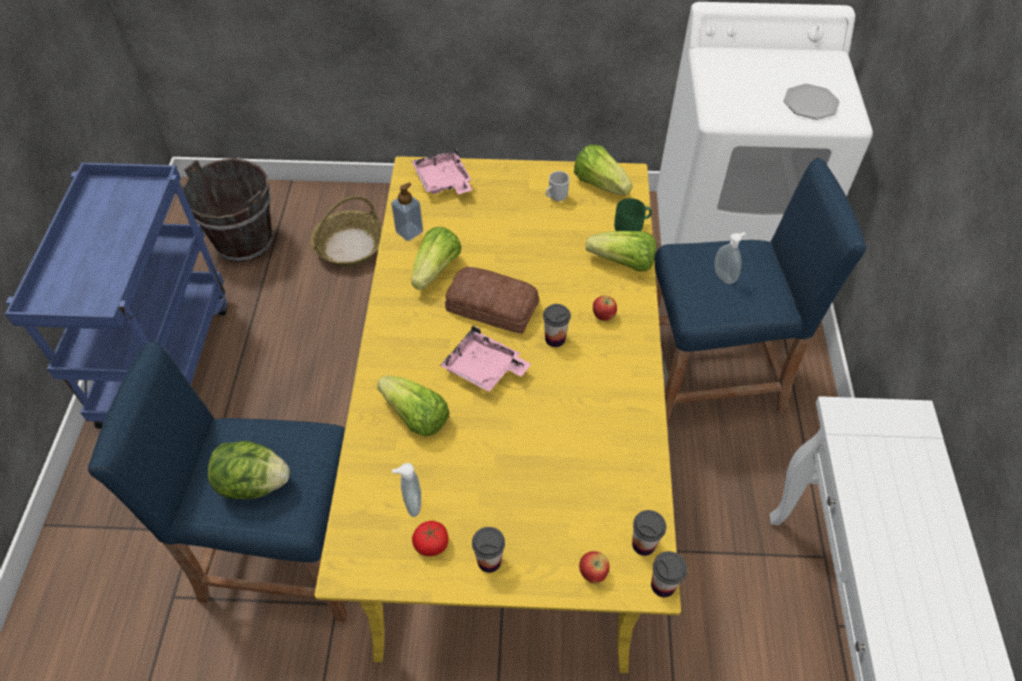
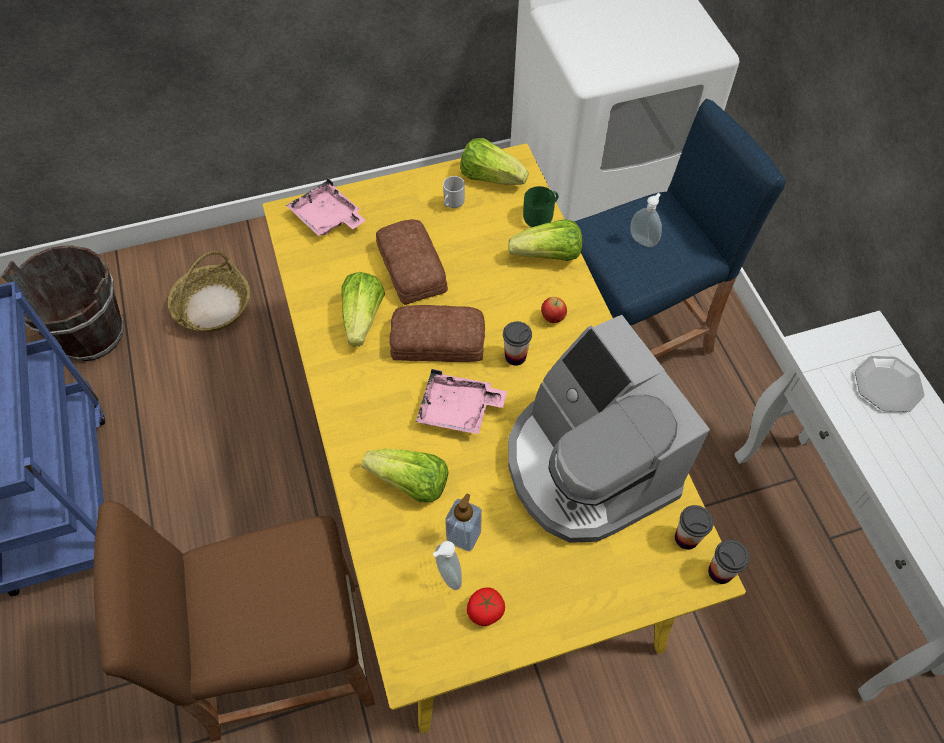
camera: 20 degrees left, 5 degrees up
(253, 483) = (262, 610): lettuce -> none
(287, 556) = (285, 659): blue stool -> brown stool
(409, 232) = (315, 284): soap dispenser -> soap dispenser (464, 535)
(489, 561) = (549, 607): cup -> none
(495, 241) = (410, 269): none -> bread
(578, 451) = (587, 466): none -> coffee machine
(592, 573) = (652, 584): apple -> none
(811, 103) = (672, 42): plate -> plate (888, 385)

